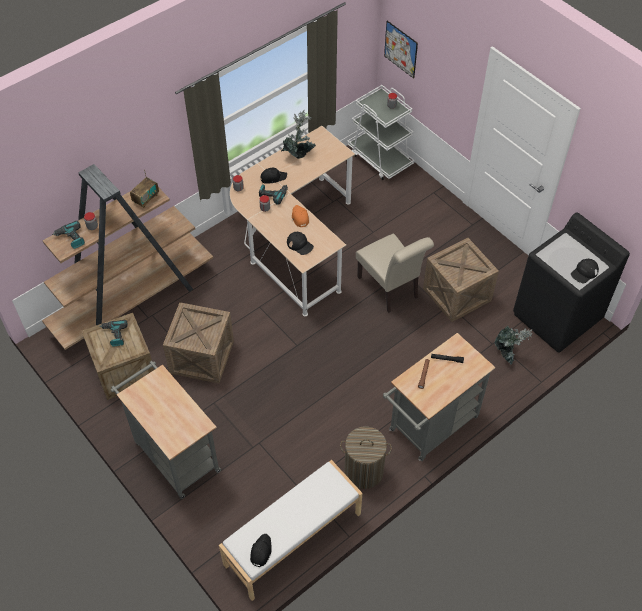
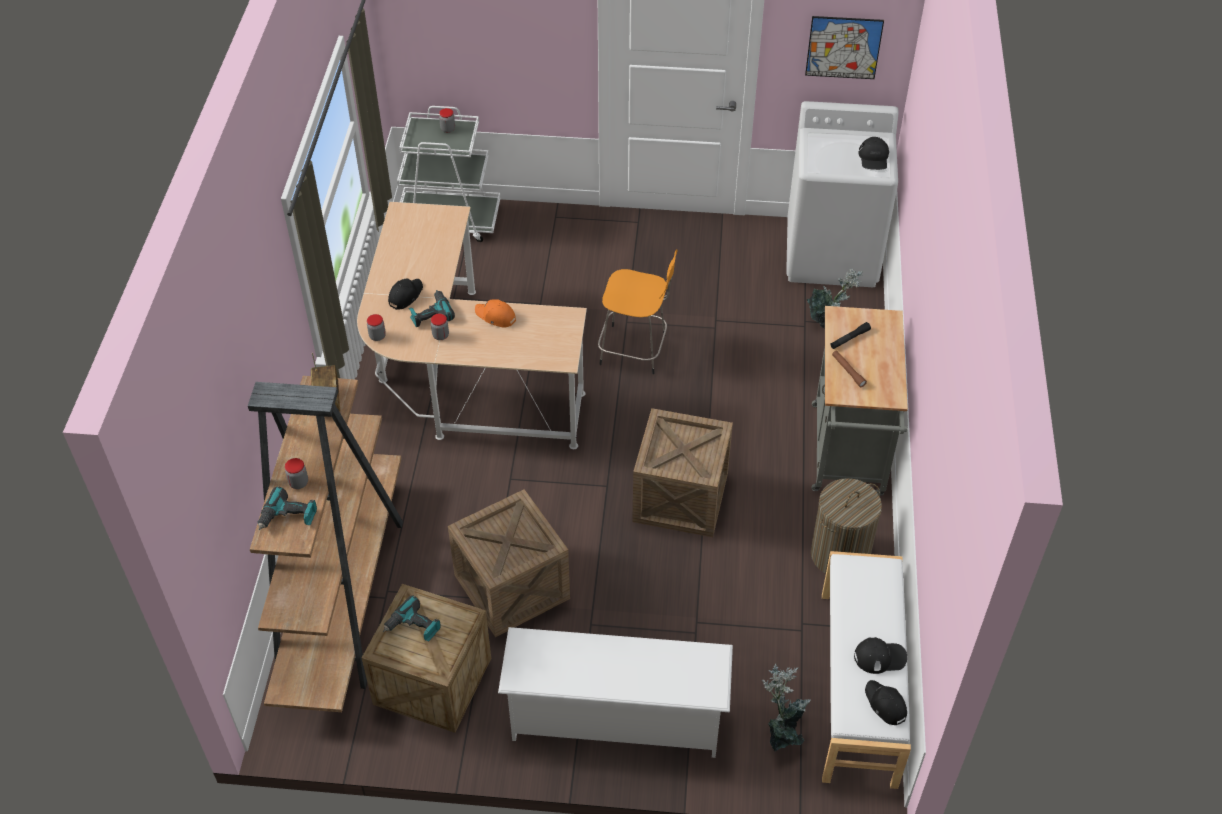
camera: 45 degrees left, 5 degrees down
(174, 453) = (616, 718): grey cart -> white shoe rack
(299, 154) = (403, 249): potted plant -> potted plant (783, 732)
(300, 245) = (534, 345): black cap -> black cap (880, 657)
(390, 290) = (635, 350): beige chair -> orange stool
(400, 49) = (428, 41): picture -> picture (843, 47)
(457, 294) = (710, 303): crate -> crate (680, 497)
(557, 317) = (832, 254): black washing machine -> white washing machine

